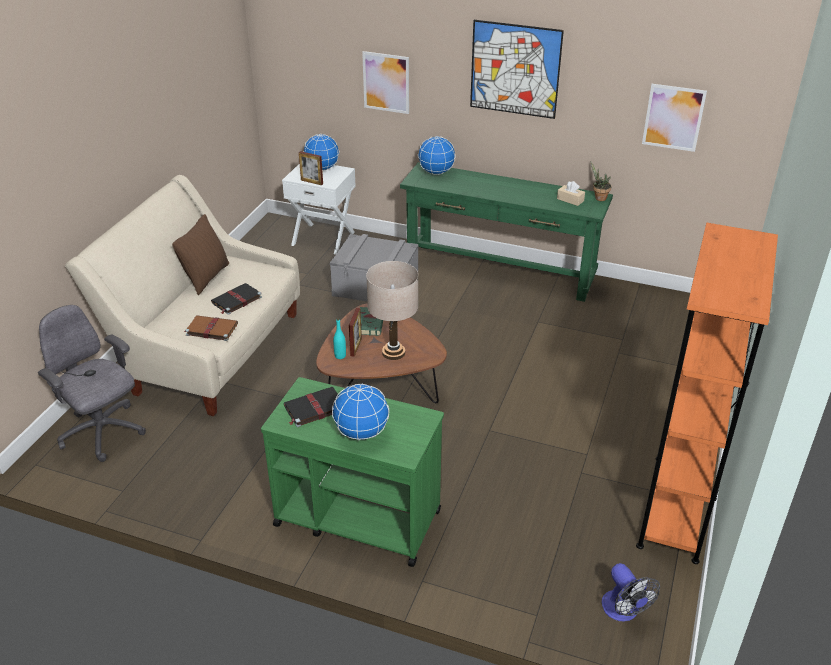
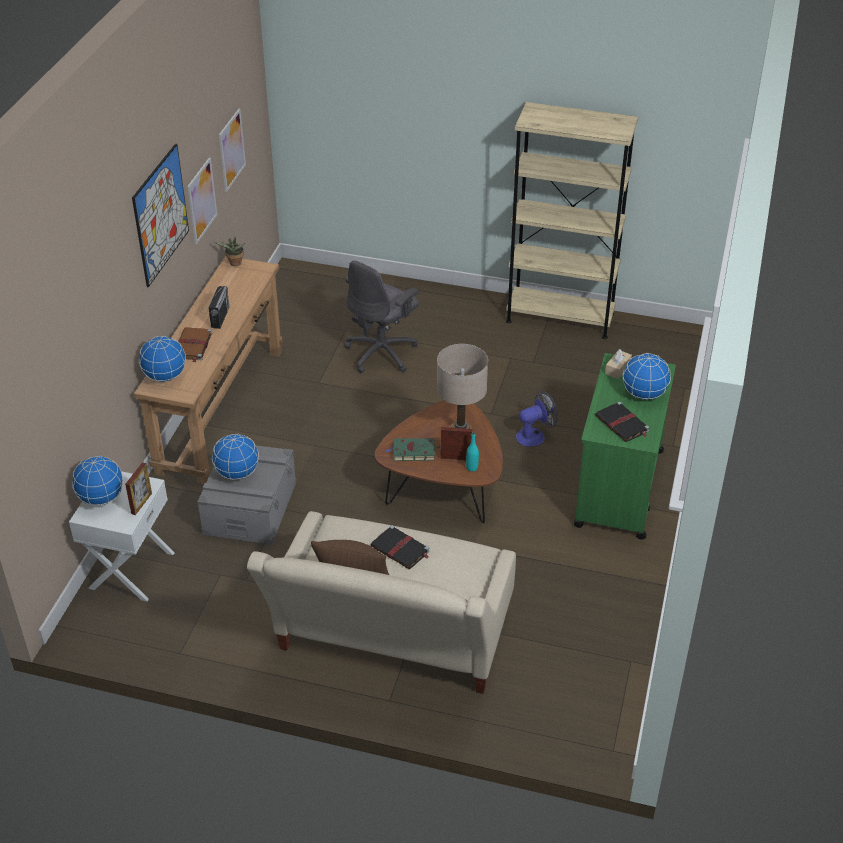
camera: 95 degrees left, 5 degrees up
(103, 433) = (552, 703): grey office chair -> grey office chair (382, 353)
(211, 329) = (460, 560): brown book -> brown book (192, 346)
(377, 249) = (237, 473): none -> globe
(386, 82) = (96, 341): picture -> picture (201, 200)
(500, 271) = (221, 409): green console table -> brown console table
(515, 192) = (220, 317): none -> radio
(570, 200) = (238, 282): beige tissue box -> beige tissue box (617, 369)
(624, 611) = (667, 348): fan -> fan (535, 435)
(676, 507) = (560, 317): orange bookcase -> beige bookcase

